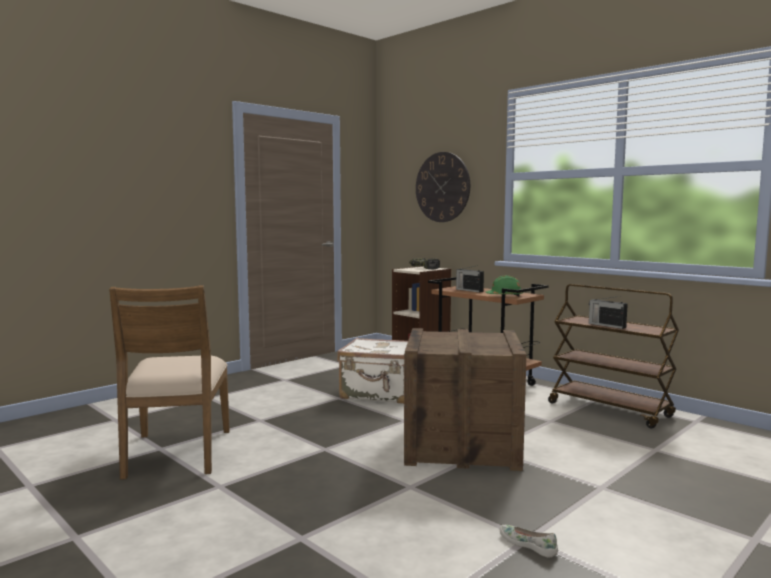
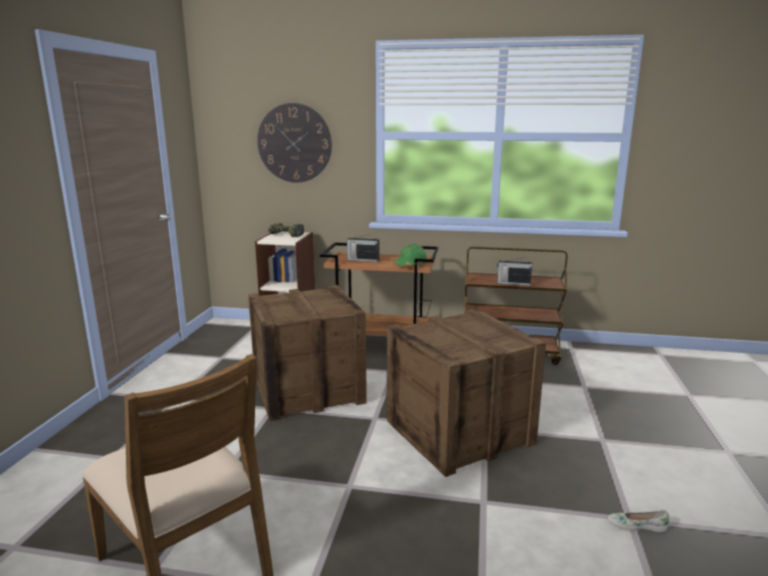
camera: 35 degrees left, 10 degrees up
(380, 394) = (307, 389): white suitcase -> crate

